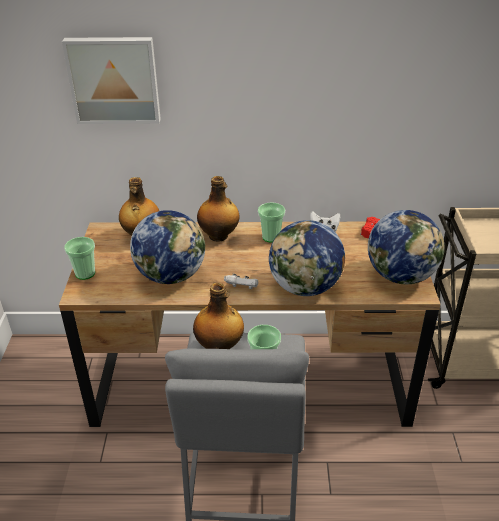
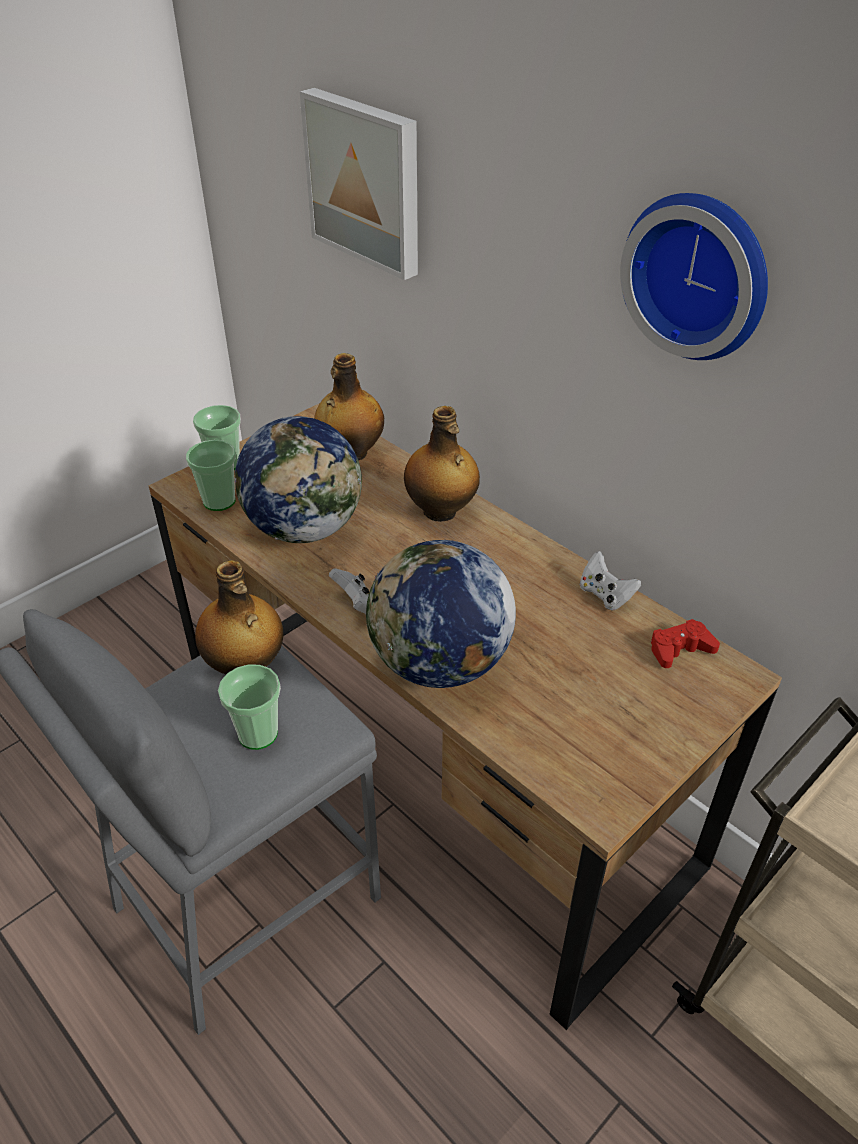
camera: 45 degrees right, 5 degrees up
(271, 237) = (507, 557): cup -> cup (219, 501)
(338, 62) = (699, 274): none -> wall clock
(401, 276) = (613, 755): globe -> none

